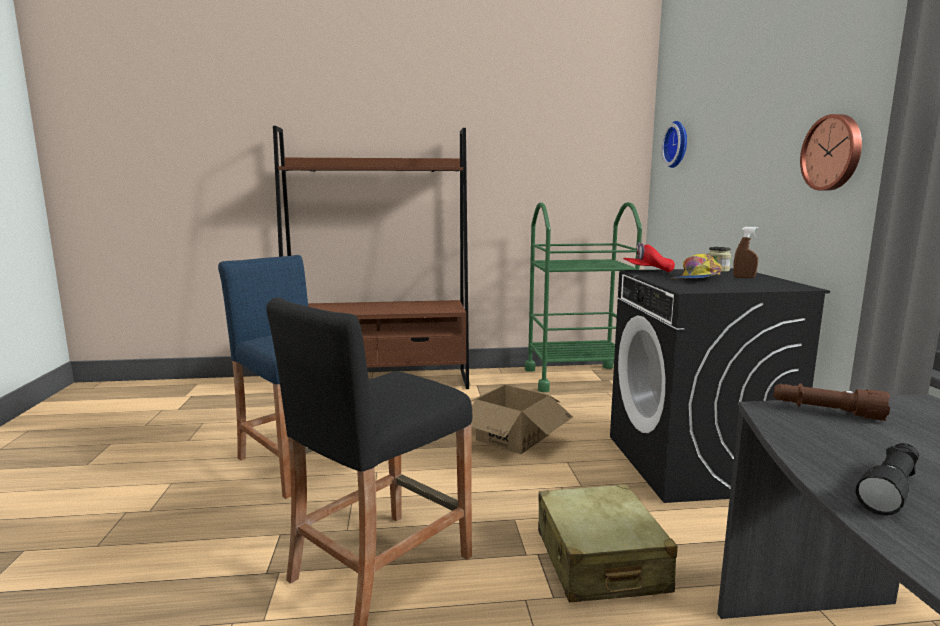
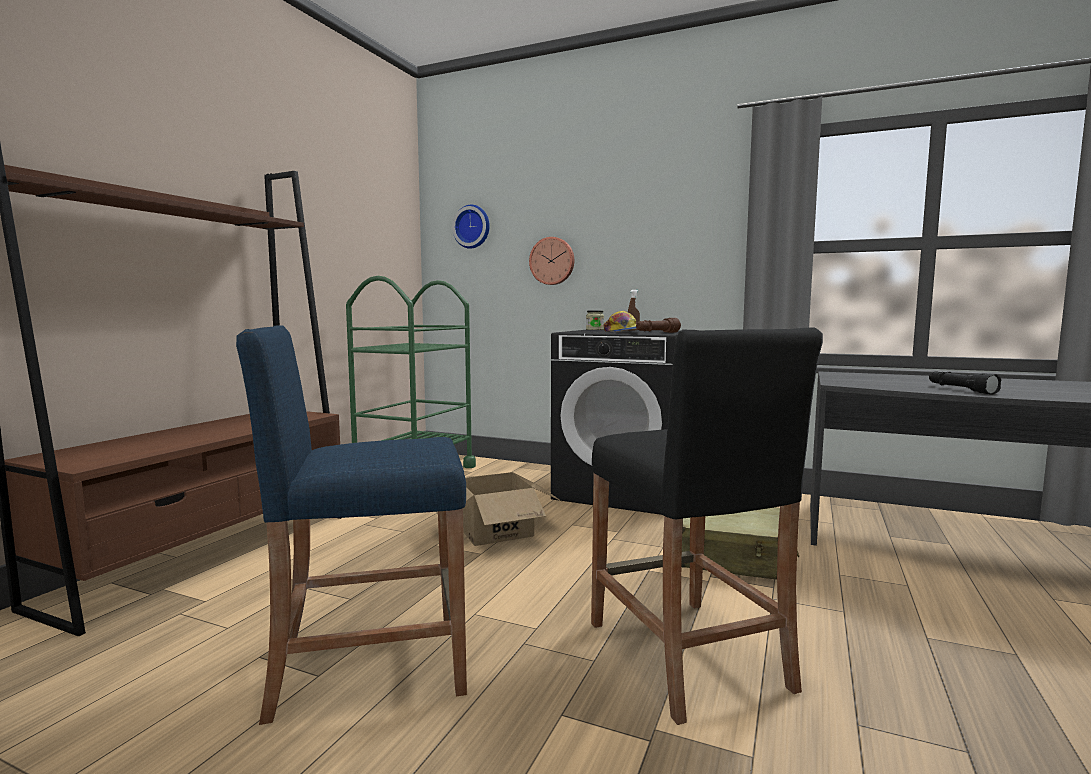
camera: 60 degrees left, 5 degrees down
(648, 271) = (573, 331): red cap -> none
(826, 411) = (844, 380): brown flashlight -> brown flashlight (657, 333)
(833, 153) = (680, 235): wall clock -> wall clock (552, 261)

